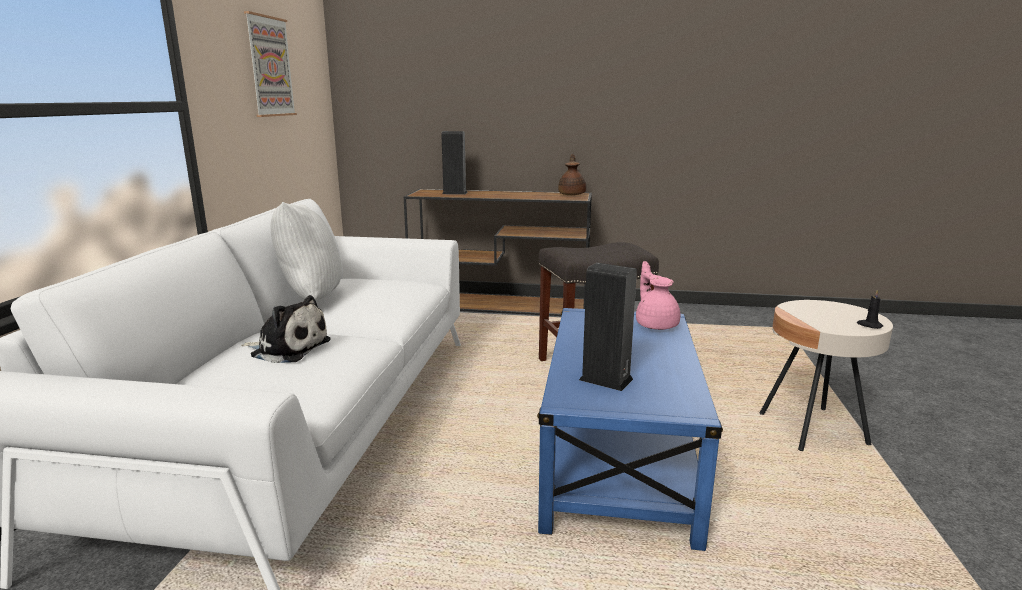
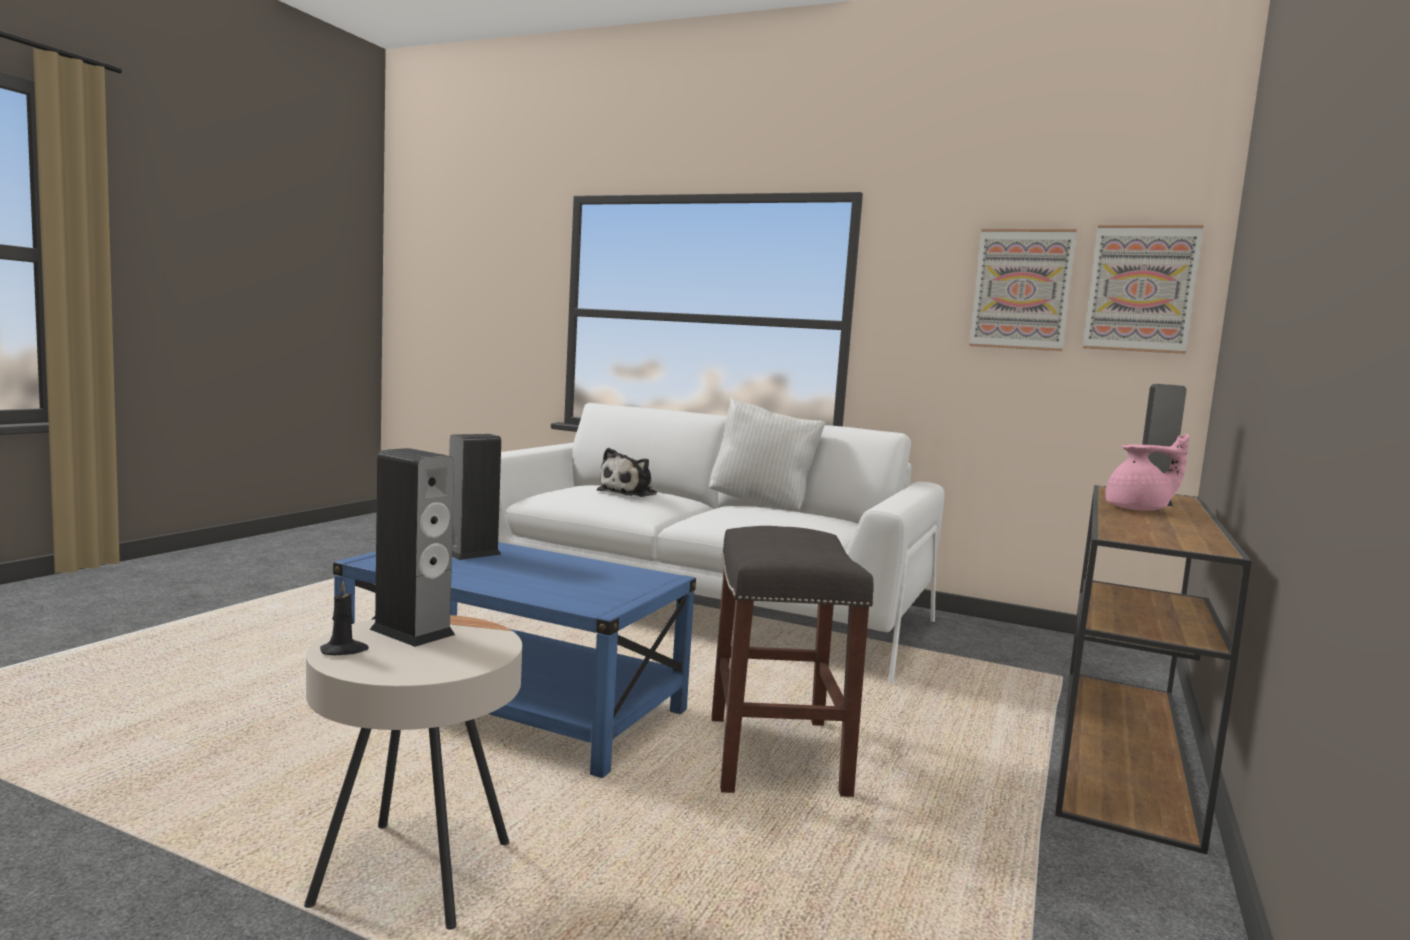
camera: 105 degrees right, 10 degrees down
(309, 67) = (1141, 289): none -> picture
(572, 194) = (1192, 543): brown teapot -> none
(656, 324) = (584, 597): pink teapot -> pink teapot (1139, 509)
(823, 320) = (412, 632): none -> speaker

